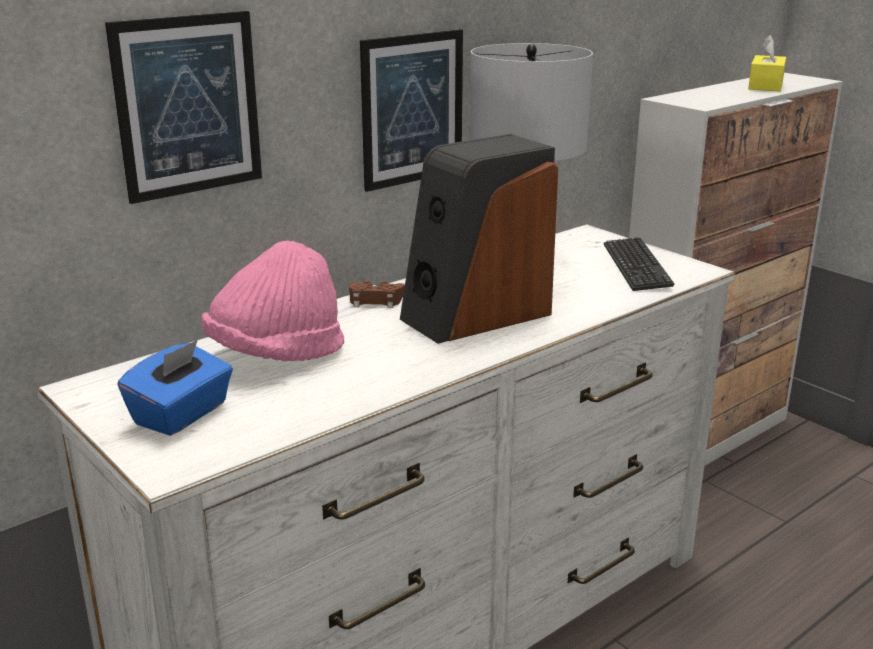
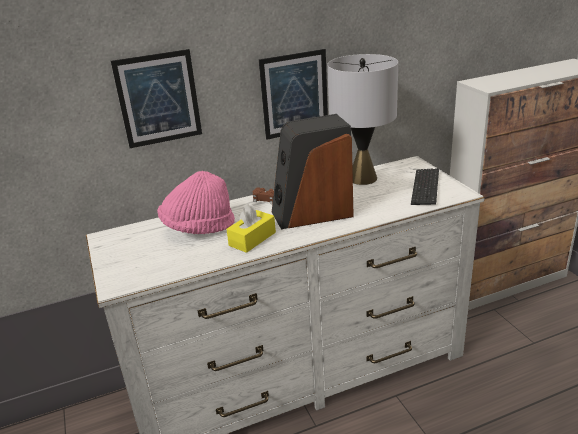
camera: 20 degrees right, 5 degrees up
(182, 414) = (136, 257): blue tissue box -> none
(765, 85) = (550, 71): yellow tissue box -> yellow tissue box (252, 239)

